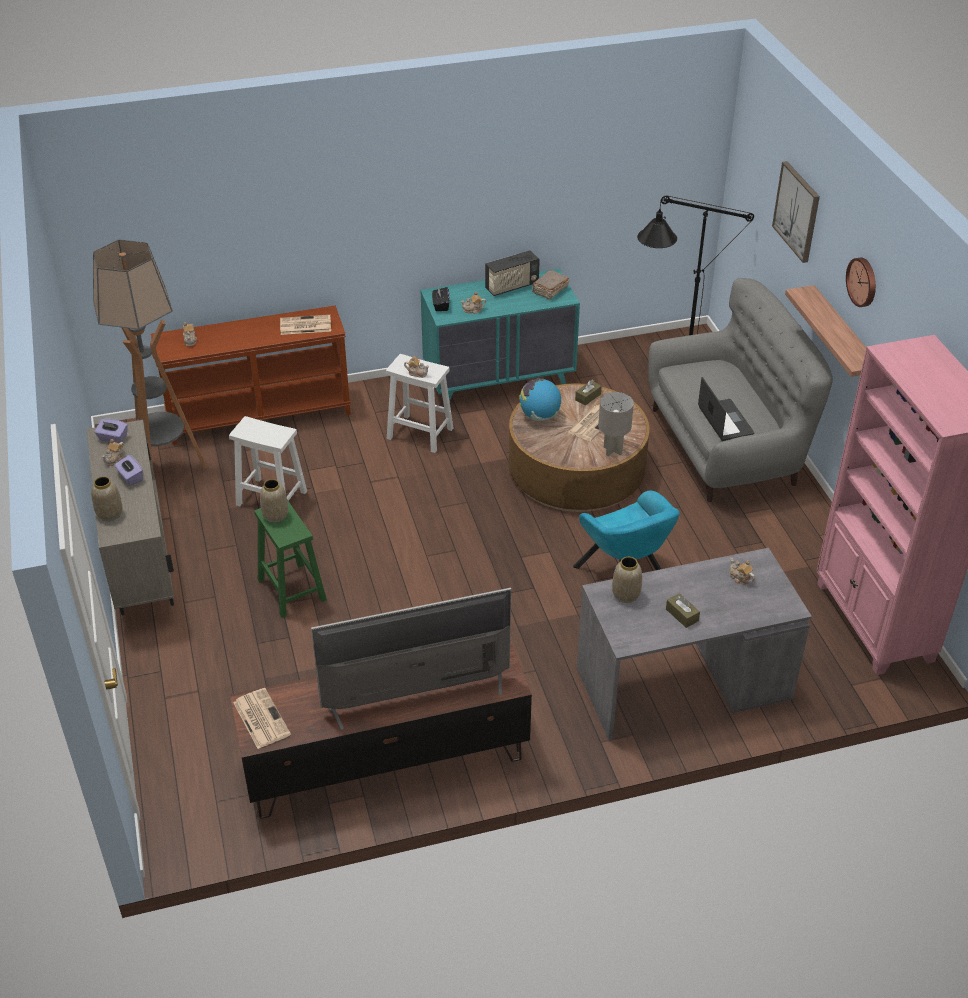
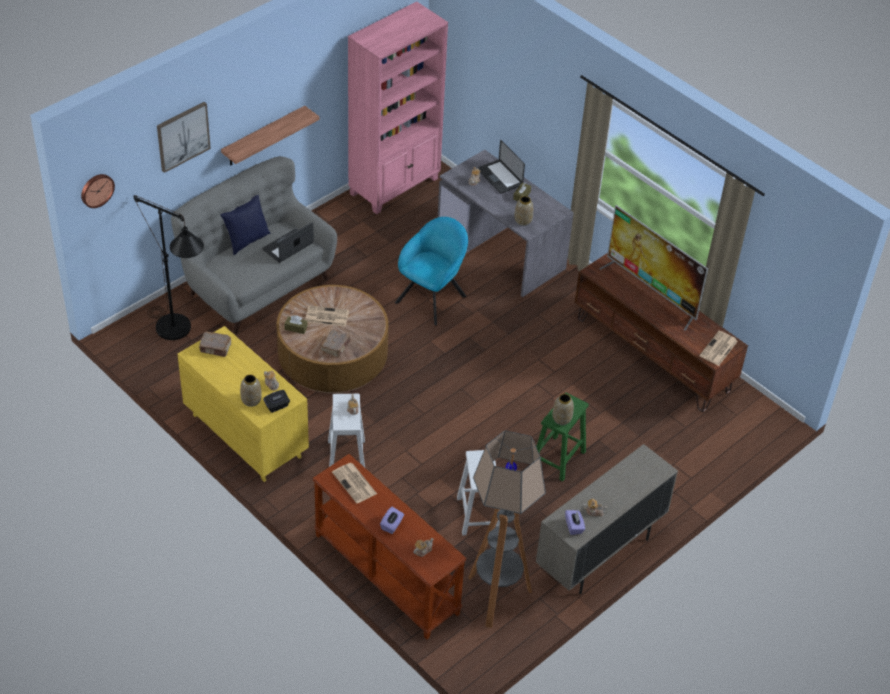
camera: 120 degrees left, 5 degrees up
(109, 514) = (646, 482): vase -> vase (251, 400)
(130, 477) = (605, 491): purple tissue box -> purple tissue box (392, 525)
(499, 379) = (245, 435): turquoise dresser -> yellow dresser
(512, 287) = (223, 372): radio -> none
(539, 416) = (336, 346): globe -> brown book
(612, 450) = (351, 297): grey table lamp -> none
(735, 607) = (499, 177): none -> laptop
(754, 396) = (246, 241): none -> blue pillow
(863, 281) = (268, 90): wall clock -> wall clock (96, 190)

